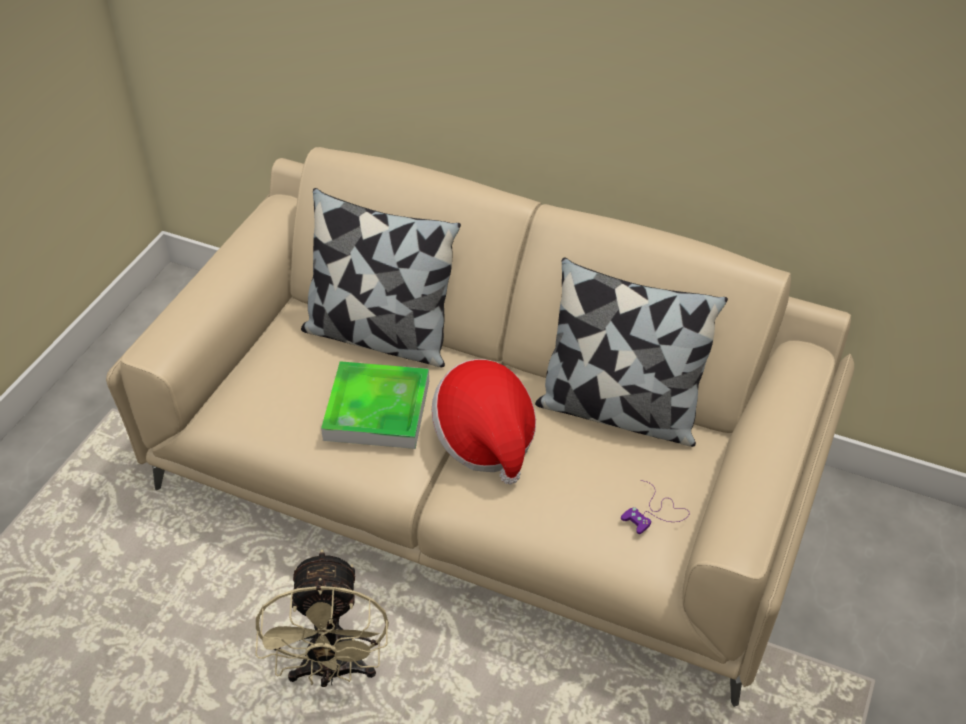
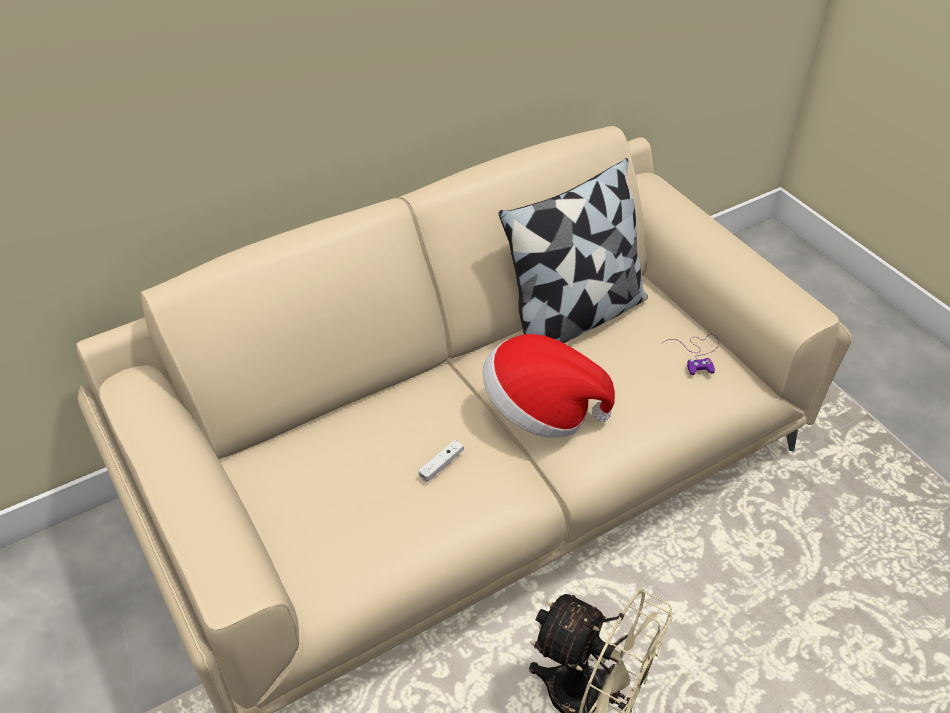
camera: 55 degrees left, 0 degrees up
(377, 410) = (441, 464): tray -> white game controller
(379, 336) = (344, 418): pillow -> none

